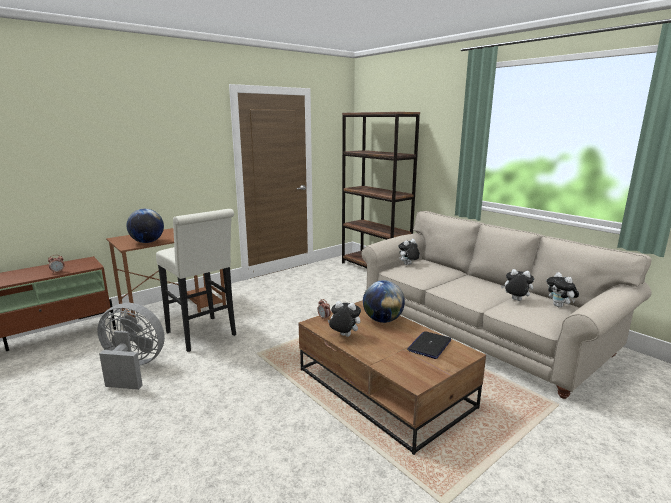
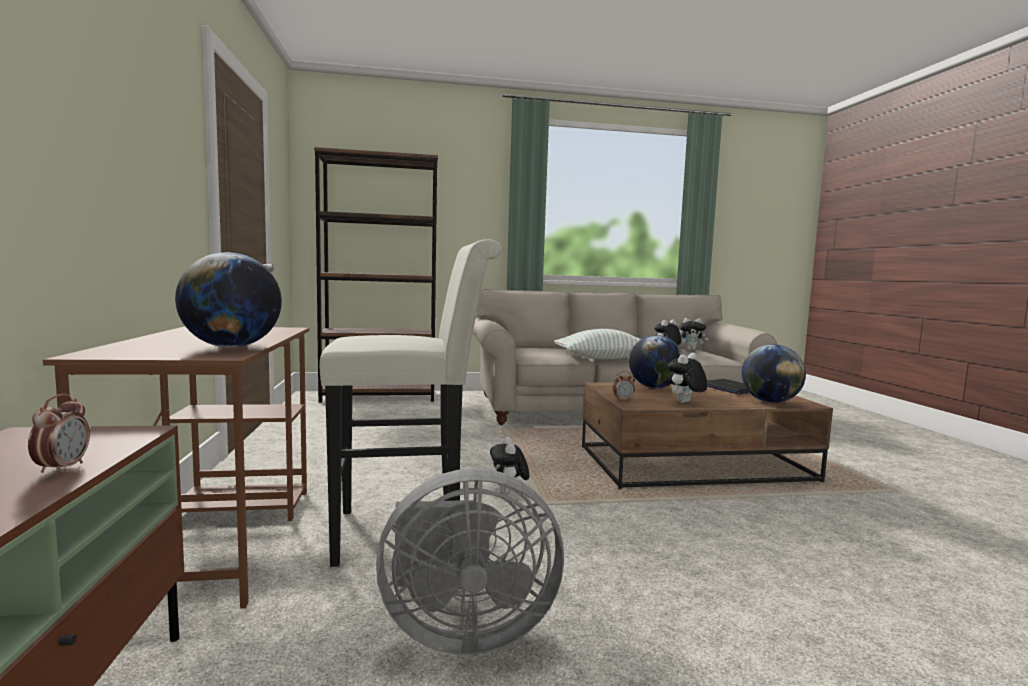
camera: 60 degrees left, 10 degrees down
(133, 369) = (462, 631): grey fan -> grey fan turned 135 degrees counterclockwise
(397, 366) = (770, 402): none -> globe
(408, 265) = (523, 352): plush toy -> plush toy (508, 492)
(442, 287) = (603, 358): none -> pillow

